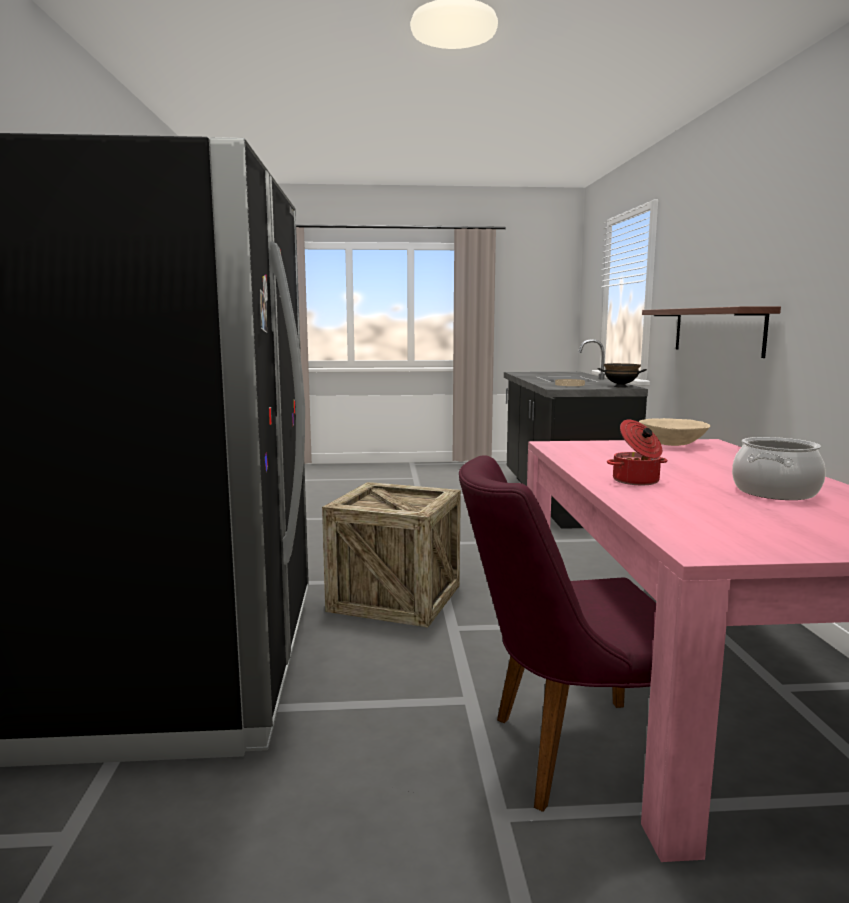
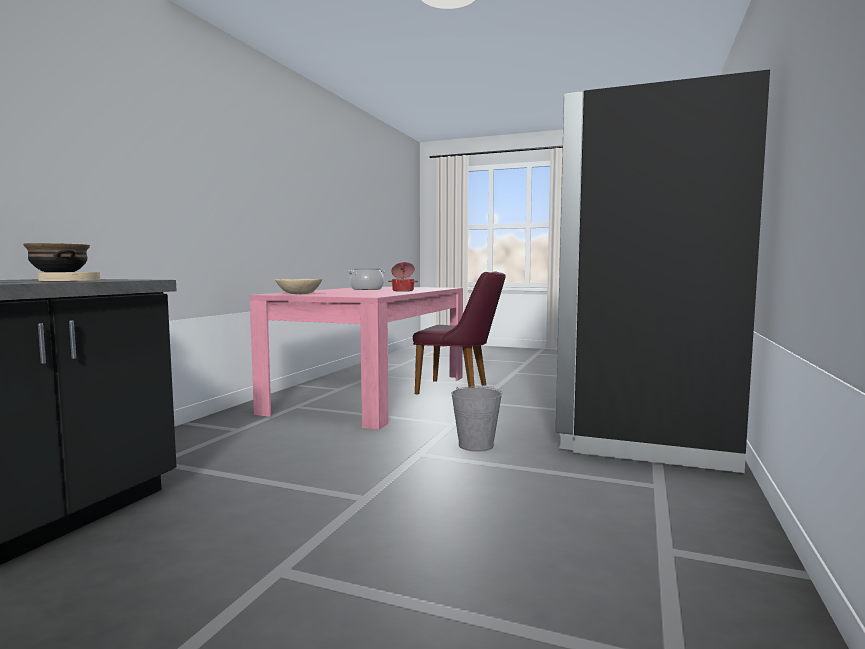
camera: 155 degrees left, 5 degrees down
(395, 598) = (476, 445): crate -> grey bucket
(717, 330) = (127, 208): shelf -> none

